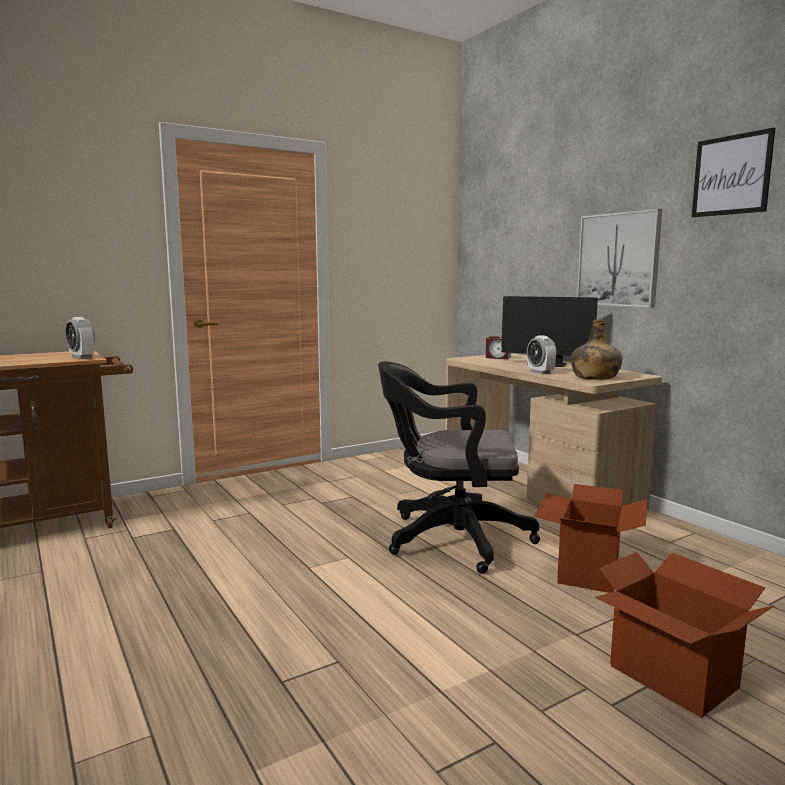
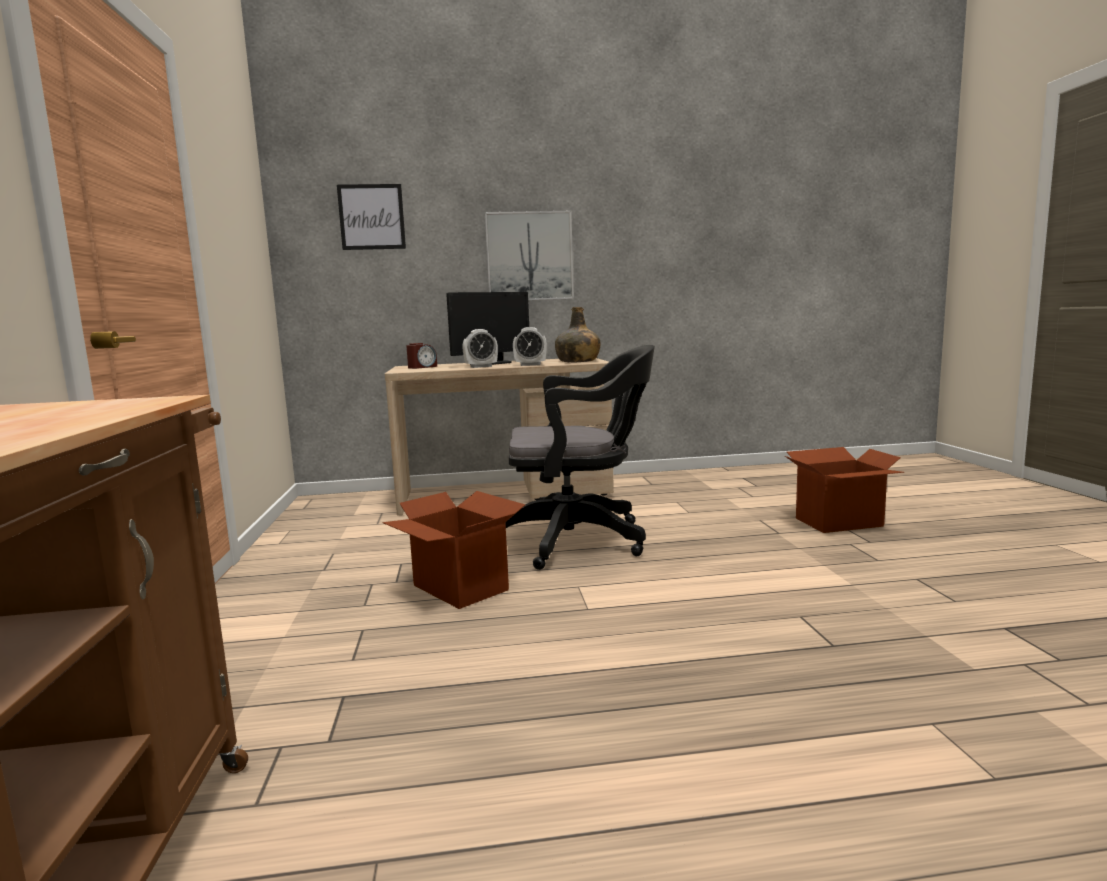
camera: 65 degrees left, 0 degrees up
(82, 357) = (128, 401): alarm clock -> alarm clock (481, 367)
(450, 539) = (578, 540): black office chair -> black office chair turned 120 degrees counterclockwise
(587, 572) = (684, 512): cardboard box -> cardboard box (459, 588)
(731, 175) = (628, 188): picture -> picture (371, 217)

